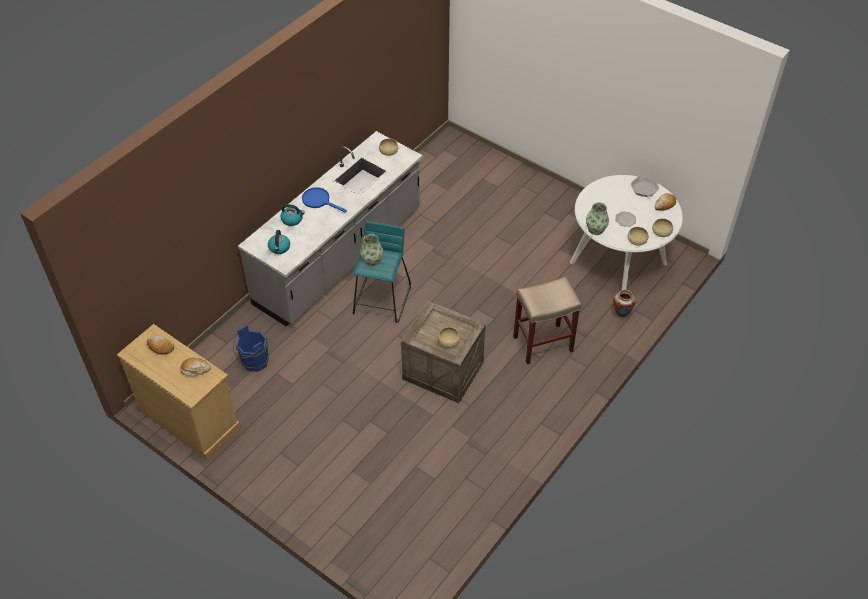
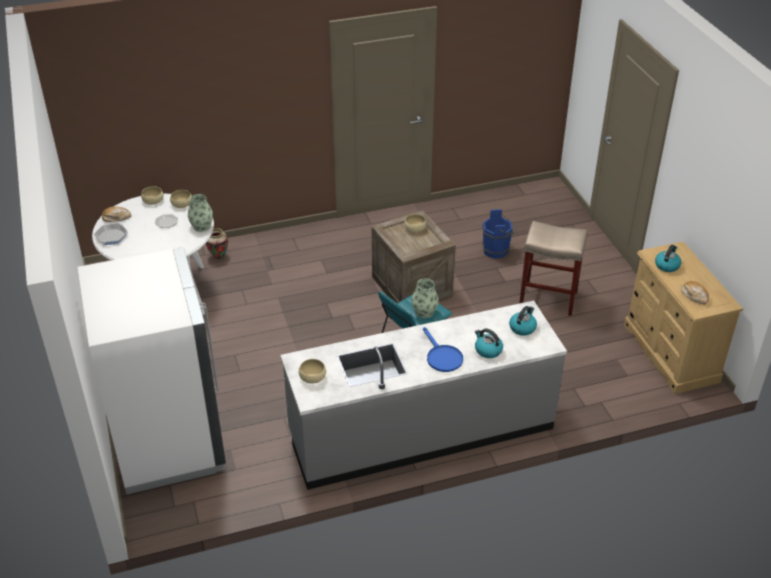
camera: 145 degrees left, 10 degrees down
(195, 369) = (667, 265): bread -> kettle
(253, 362) = (583, 371): blue bucket -> blue bucket (497, 250)
(487, 176) = (169, 441): none -> white fridge
(542, 344) = (309, 267): beige stool -> beige stool (549, 298)

